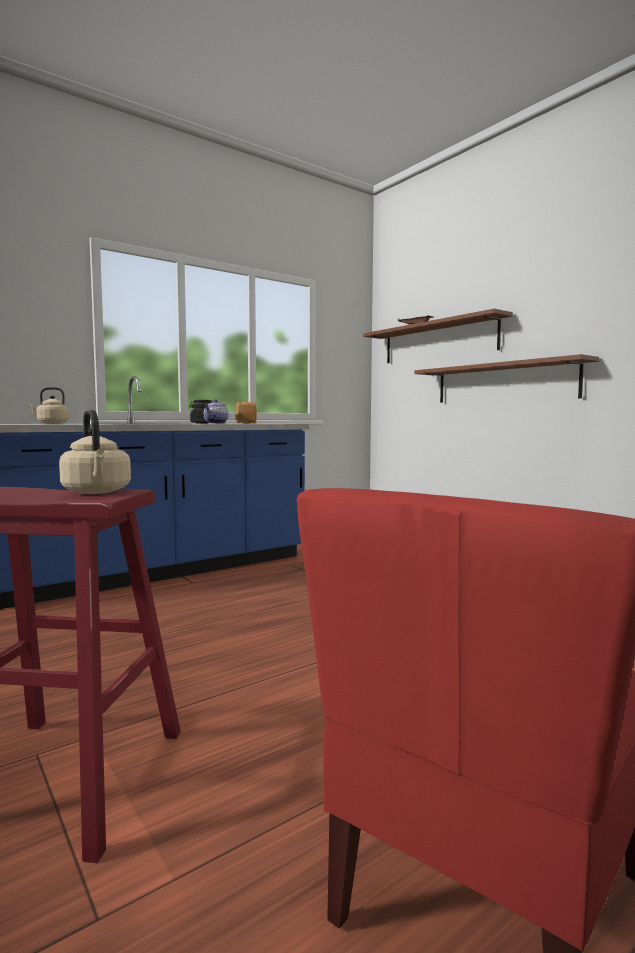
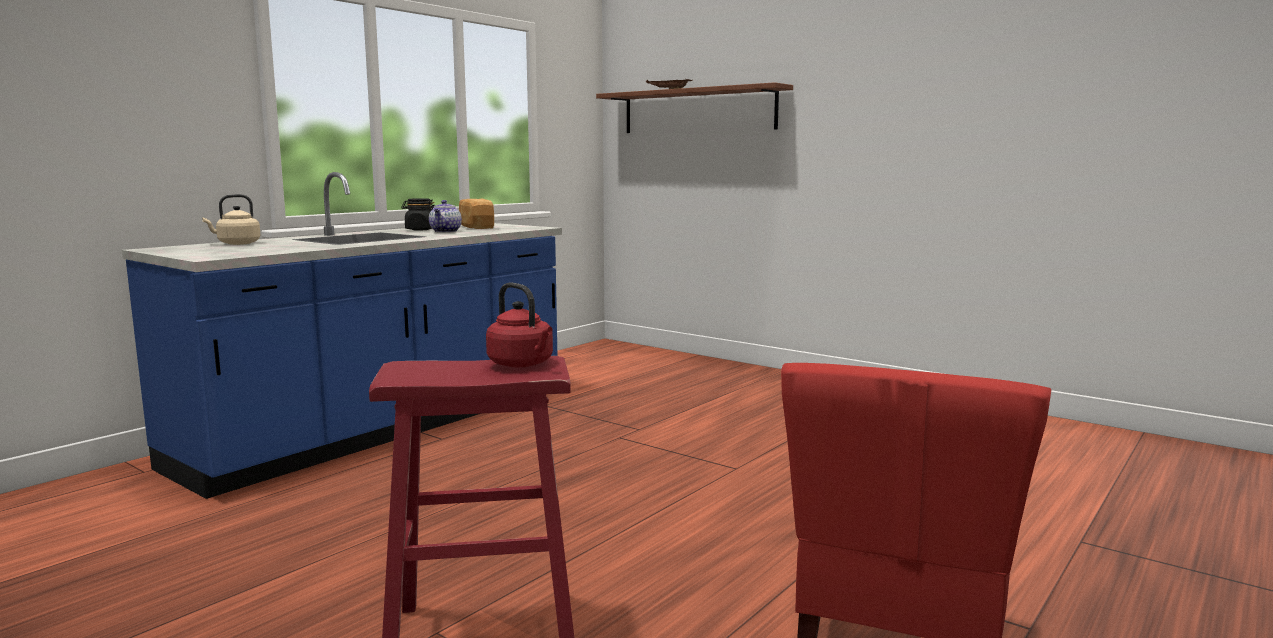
camera: 15 degrees left, 5 degrees up
(97, 492) = (523, 364): beige kettle -> red kettle
(503, 383) = (782, 169): brown shelf -> none

